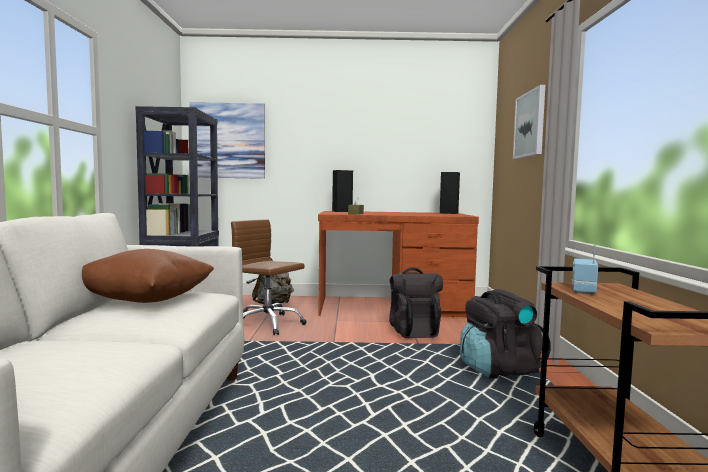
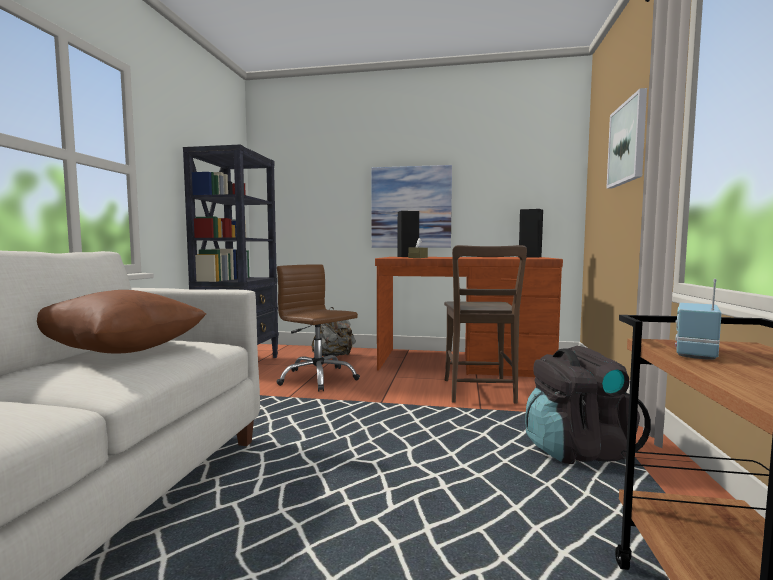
camera: 10 degrees right, 0 degrees up
(228, 140) = (292, 185): picture -> picture (411, 207)
(413, 331) = (479, 392): black backpack -> brown chair

